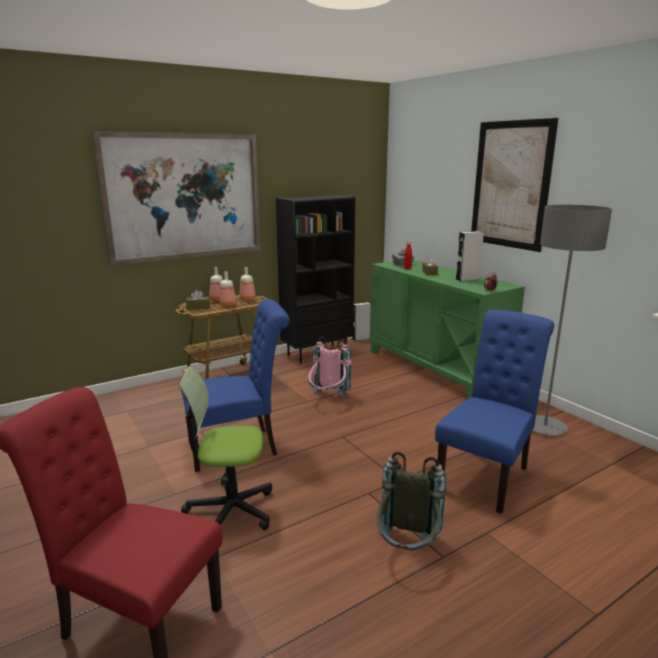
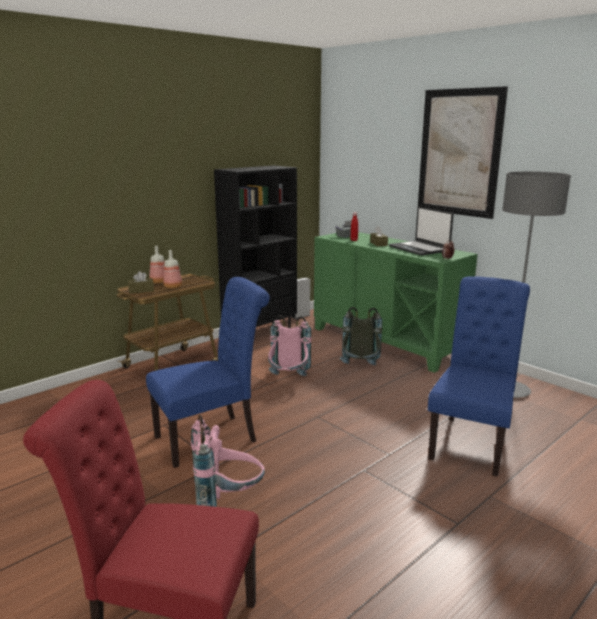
camera: 10 degrees left, 0 degrees up
(183, 196) = (118, 169): picture -> none
(230, 510) = (228, 503): office chair -> pink backpack
(248, 300) = (191, 280): bottle -> none
(406, 550) = (421, 522): grey backpack -> grey backpack (360, 369)
(467, 279) = (419, 249): grey speaker -> laptop

